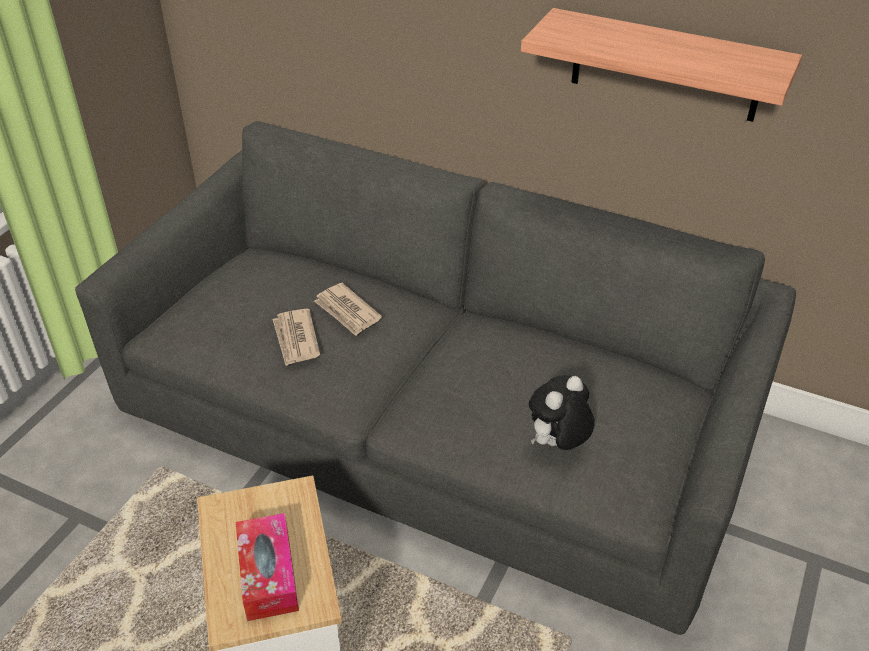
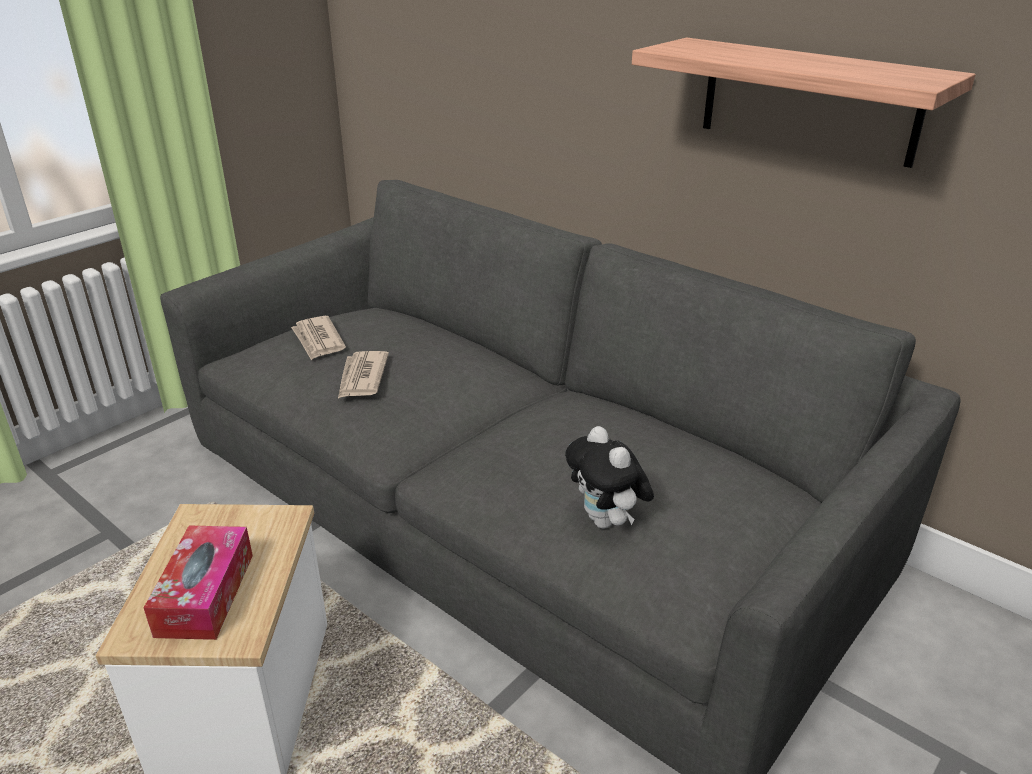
camera: 15 degrees right, 10 degrees down
(347, 312) = (428, 362): newspaper -> newspaper (318, 340)
(557, 444) = (607, 522): plush toy -> plush toy turned 90 degrees counterclockwise

